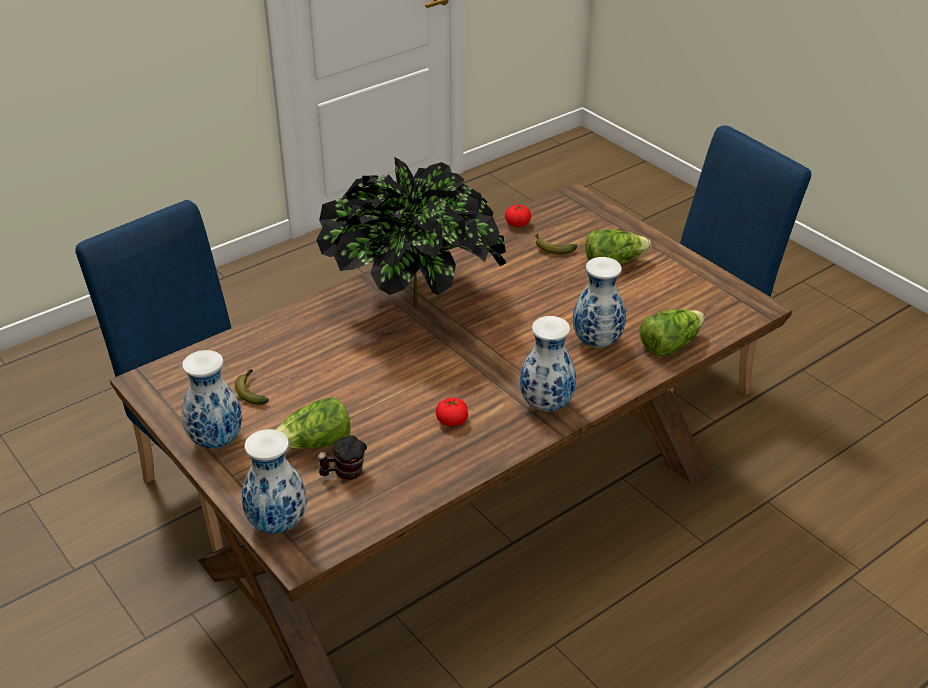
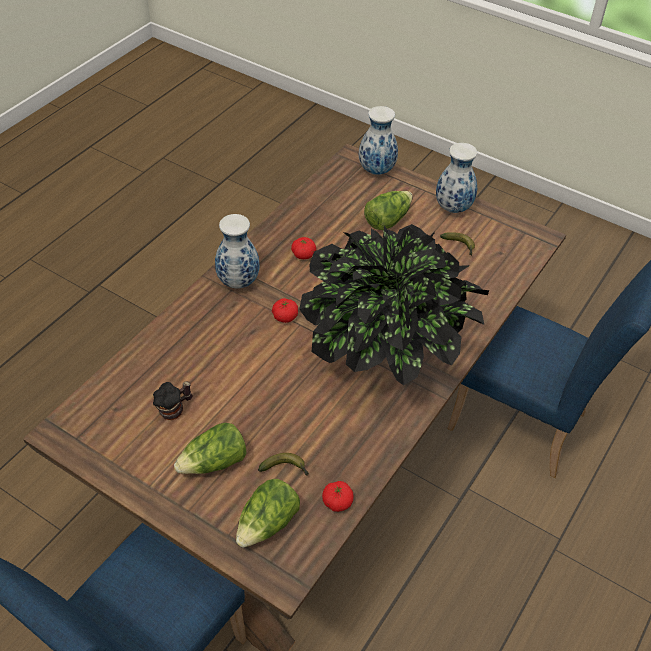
camera: 160 degrees right, 10 degrees up
(344, 473) = (356, 205): mug -> mug (175, 409)
(505, 358) = (285, 317): none -> tomato
(595, 342) = (212, 351): vase -> none
(669, 345) = (145, 363): lettuce -> lettuce (268, 524)

